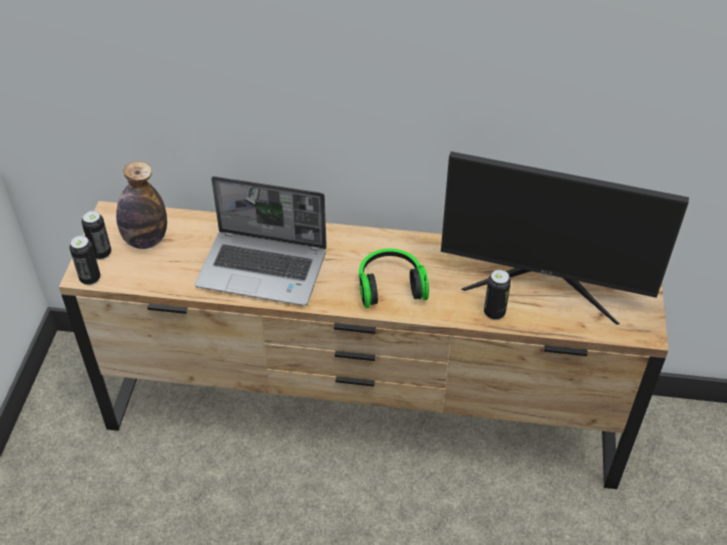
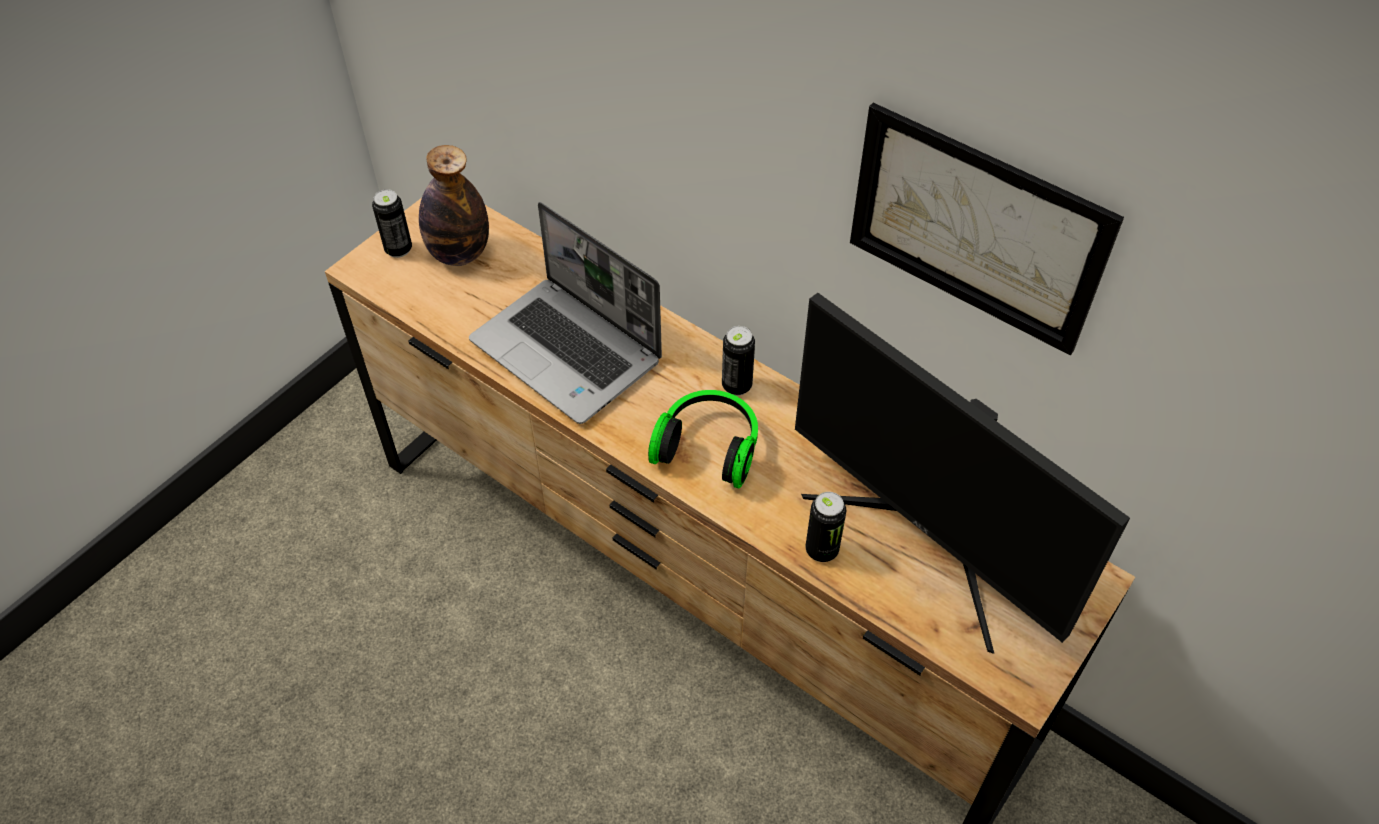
camera: 30 degrees right, 5 degrees up
(90, 278) = (364, 276): can -> can (736, 385)
(527, 80) = (975, 228): none -> picture

